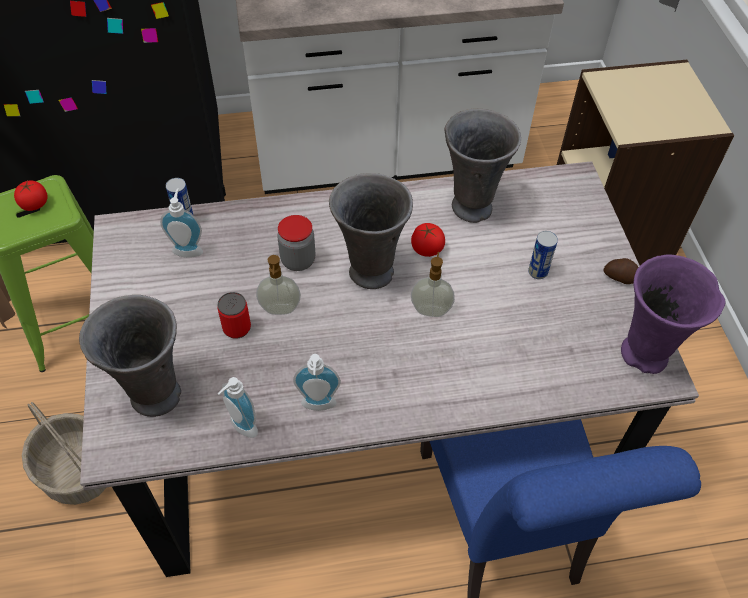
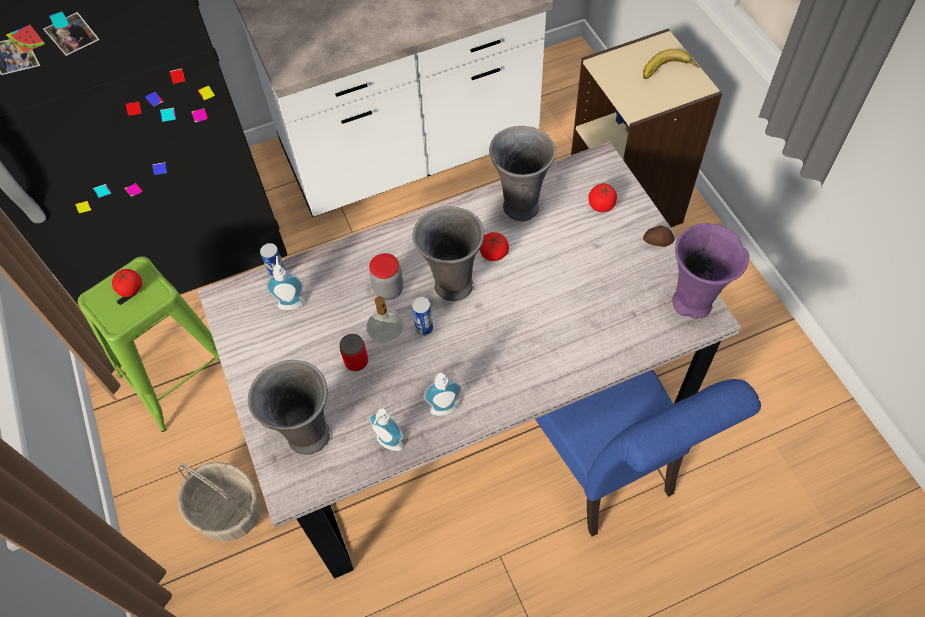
camera: 10 degrees left, 5 degrees up
(431, 309) = (512, 306): soap dispenser -> none
(537, 272) = (590, 252): can -> can (424, 329)
(564, 225) = (601, 205): none -> tomato
(676, 101) = (668, 71): none -> banana

